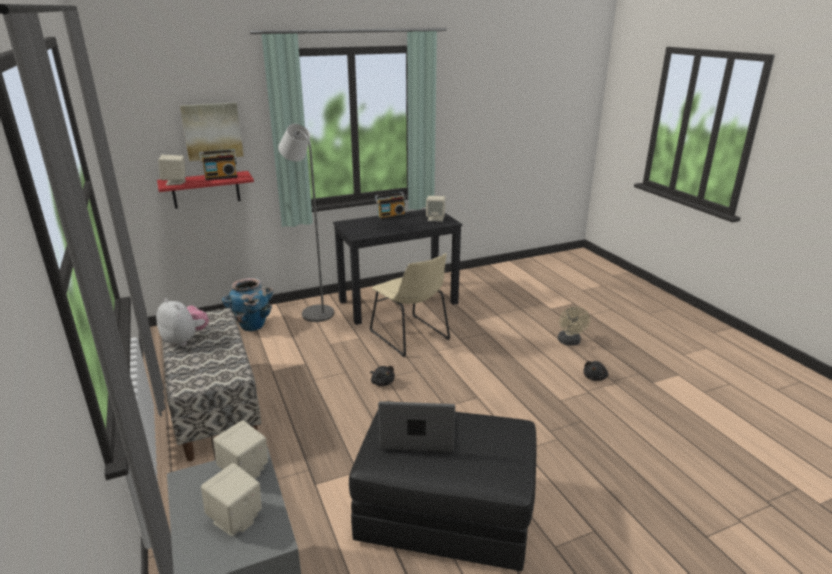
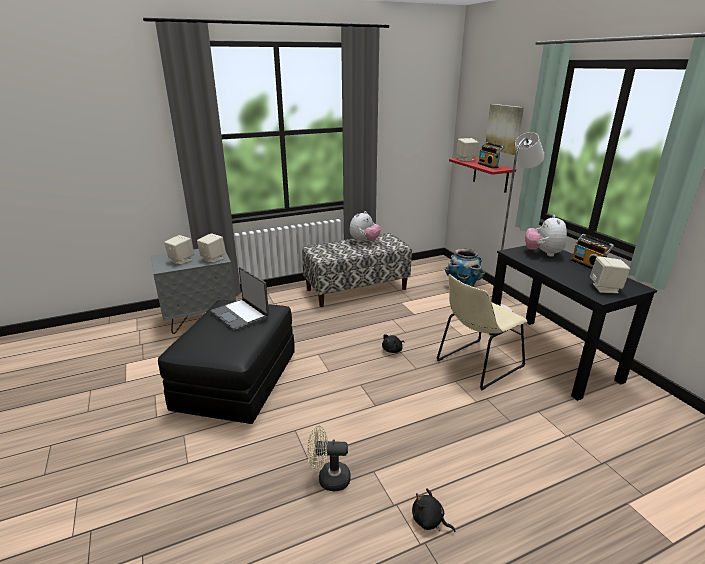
camera: 90 degrees right, 0 degrees up
(363, 226) = (543, 253): none -> plush toy
(417, 435) = (241, 315): laptop -> laptop turned 135 degrees clockwise
(569, 342) = (520, 509): beige fan -> beige fan (328, 478)

